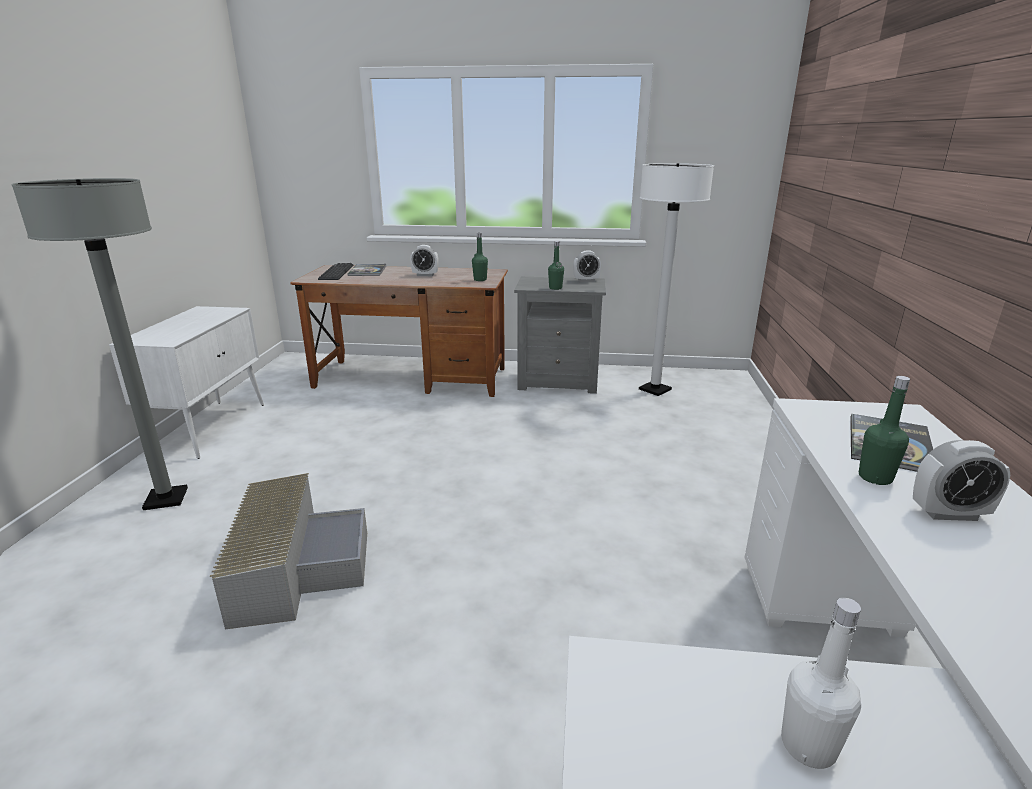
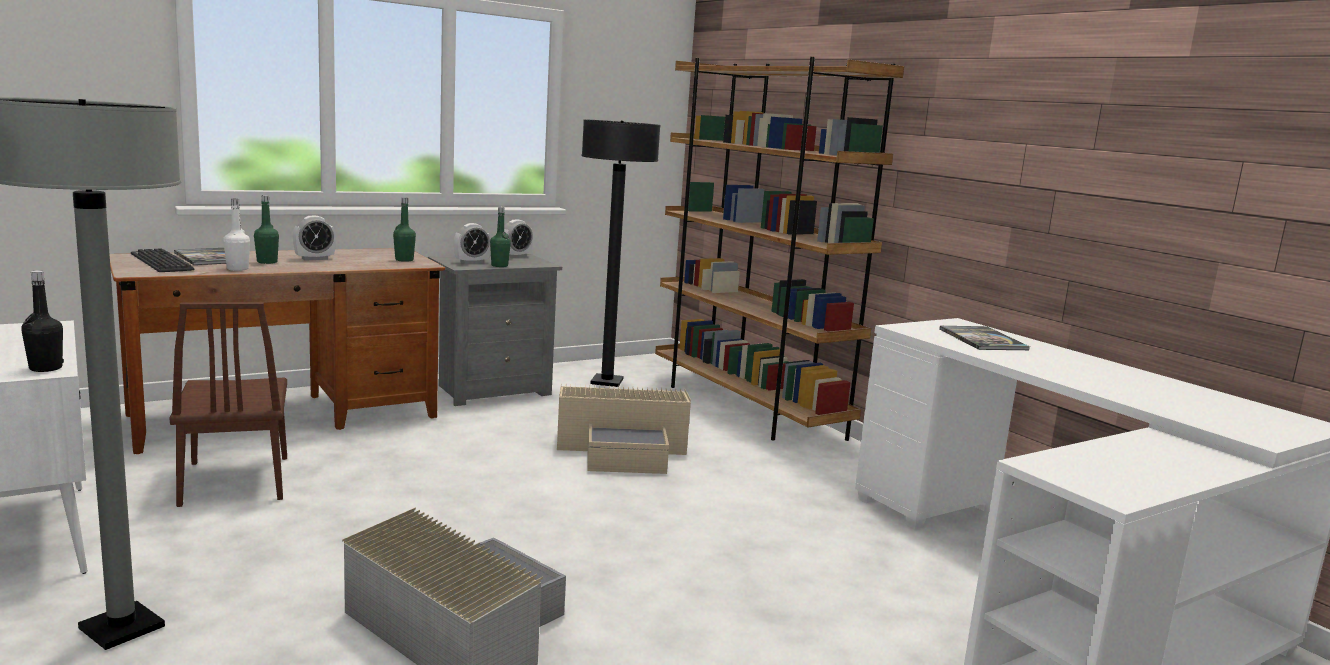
camera: 40 degrees left, 10 degrees down
(171, 339) = (45, 368): none -> black bottle
(331, 417) = (235, 480): none -> brown chair
(591, 454) = (624, 449): none -> beige storage box
(655, 390) = (607, 382): white floor lamp -> black floor lamp
(752, 439) = (746, 408): none -> brown bookcase
(808, 745) = (1152, 463): white bottle -> white bottle (237, 269)
(875, 477) = (1006, 356): green bottle -> green bottle (267, 262)
(949, 513) = (1063, 365): alarm clock -> alarm clock (471, 262)

